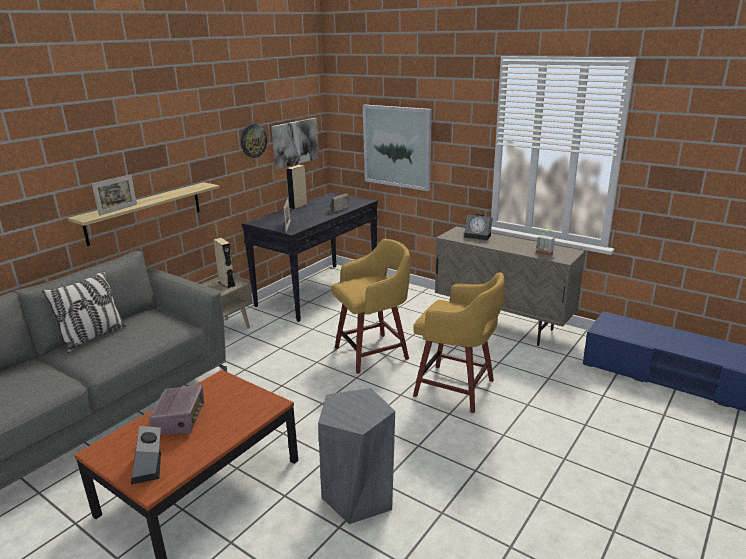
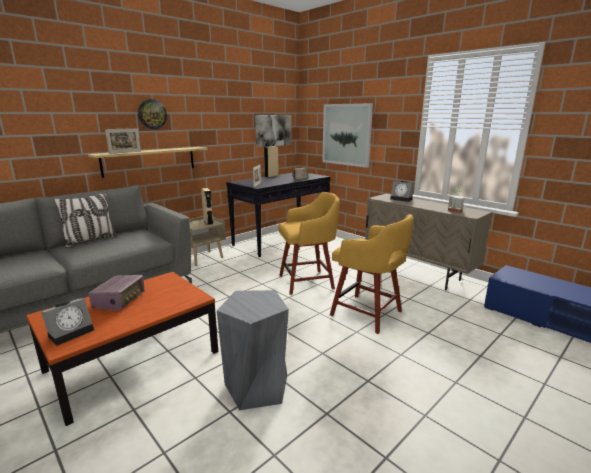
camera: 10 degrees right, 5 degrees down
(149, 468) = (72, 332): alarm clock -> alarm clock turned 135 degrees counterclockwise
(253, 140) = (240, 123): wall clock -> wall clock (152, 114)

